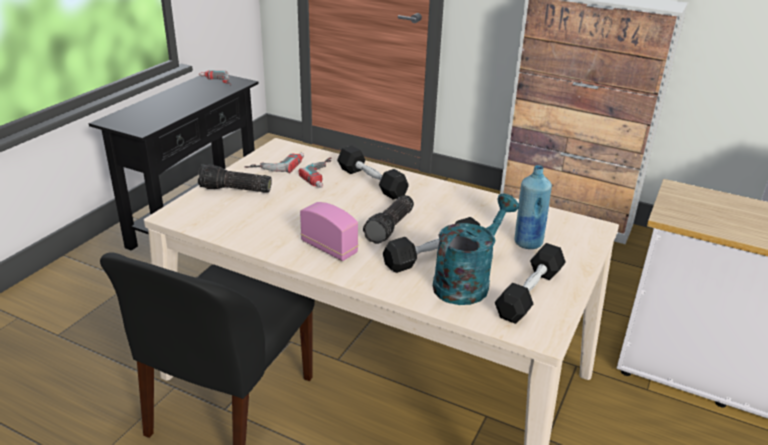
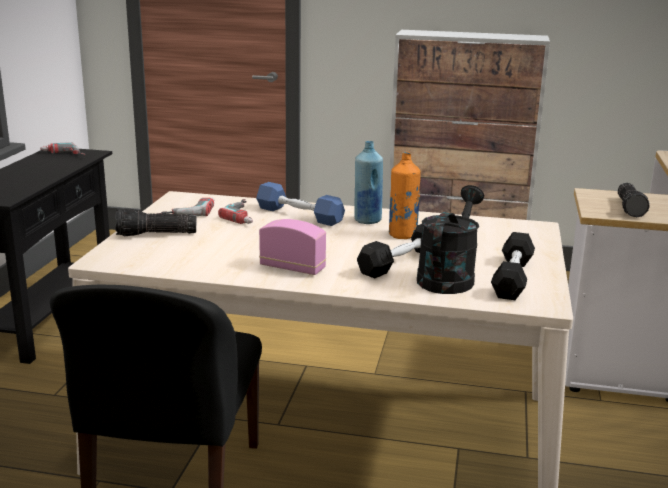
camera: 15 degrees left, 10 degrees down
(371, 182) = (299, 215): black dumbbell -> blue dumbbell
(391, 227) = (344, 246): flashlight -> flashlight (631, 208)
(453, 220) = (402, 235): none -> orange bottle
(467, 282) = (448, 277): turquoise watering can -> black watering can
(527, 243) = (485, 243): blue bottle -> blue bottle (367, 220)

